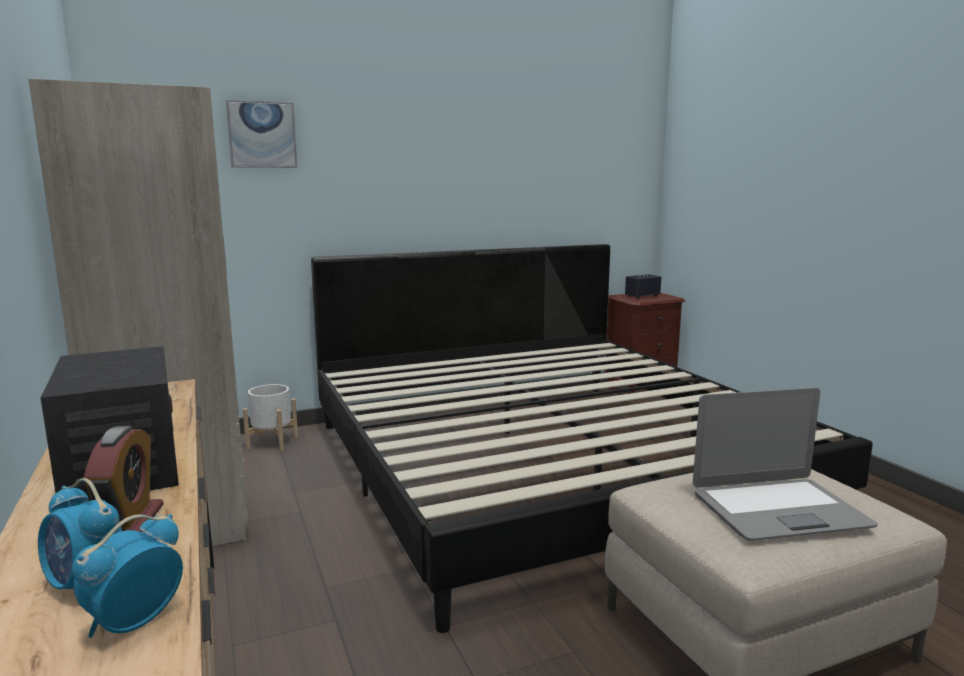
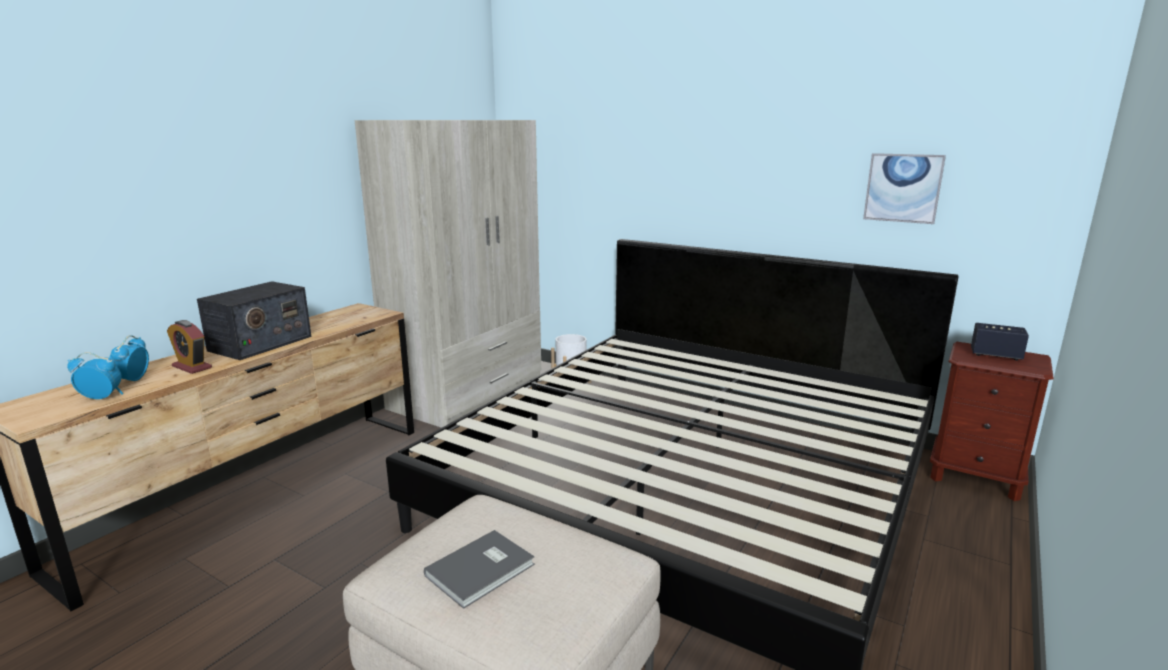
camera: 55 degrees right, 5 degrees up
(128, 524) = (192, 367): alarm clock -> alarm clock turned 75 degrees clockwise
(262, 135) = (598, 133): picture -> picture (903, 188)
(778, 510) = (483, 570): laptop -> grey book

